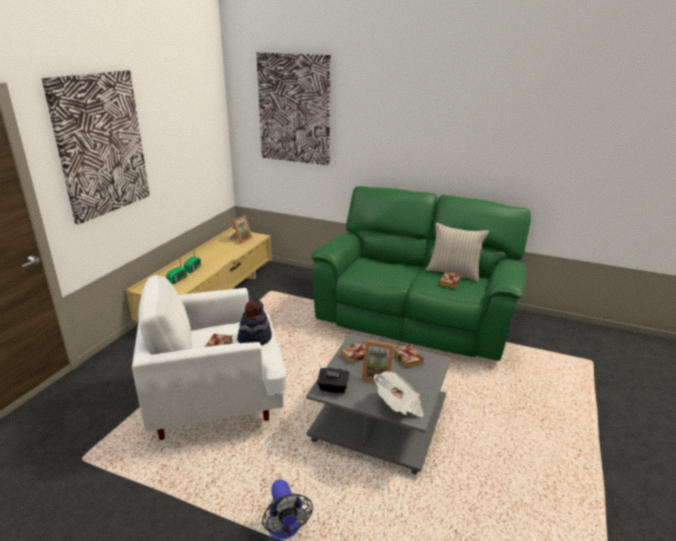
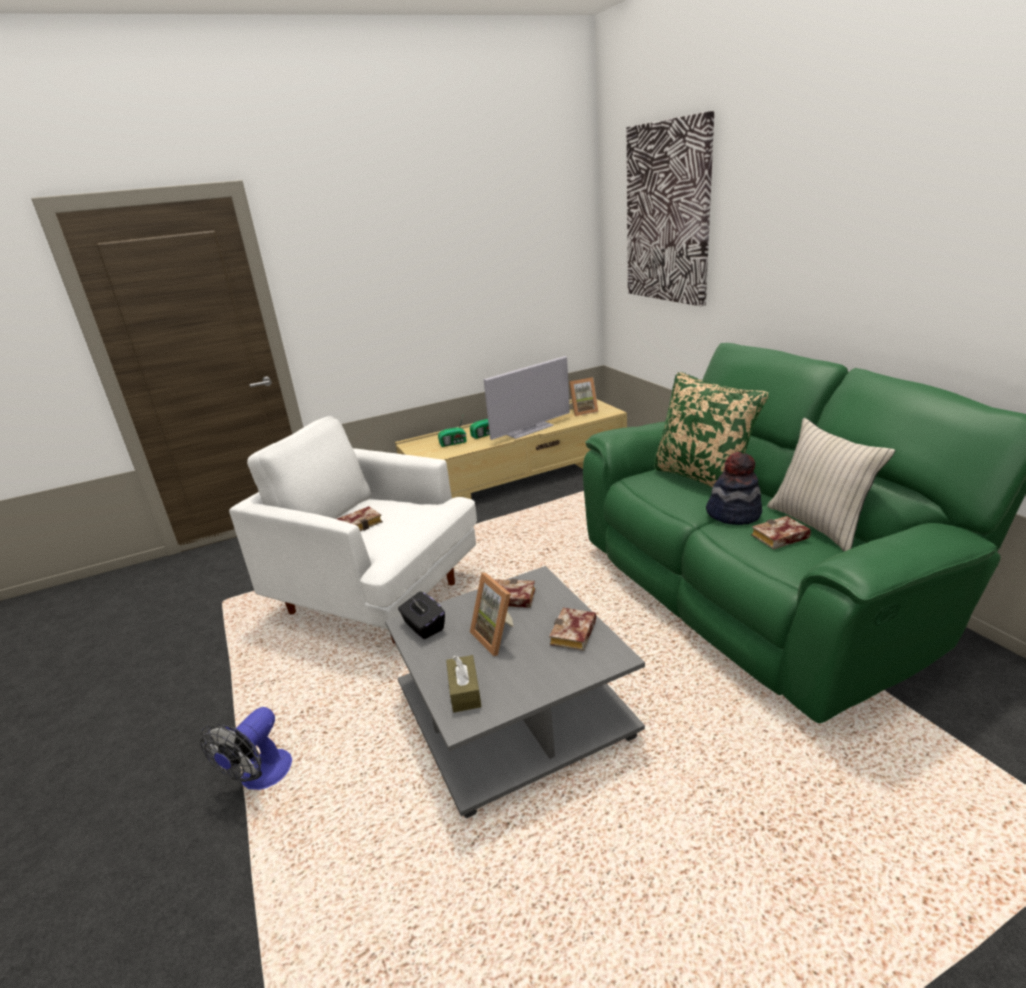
camera: 45 degrees right, 0 degrees up
(101, 145) = (368, 259): picture -> none
(222, 258) = (529, 430): none -> television
(255, 338) = (406, 527): hat -> hat (733, 514)
(383, 264) = (702, 480): none -> green pillow
(399, 405) = (464, 691): newspaper -> brown tissue box

